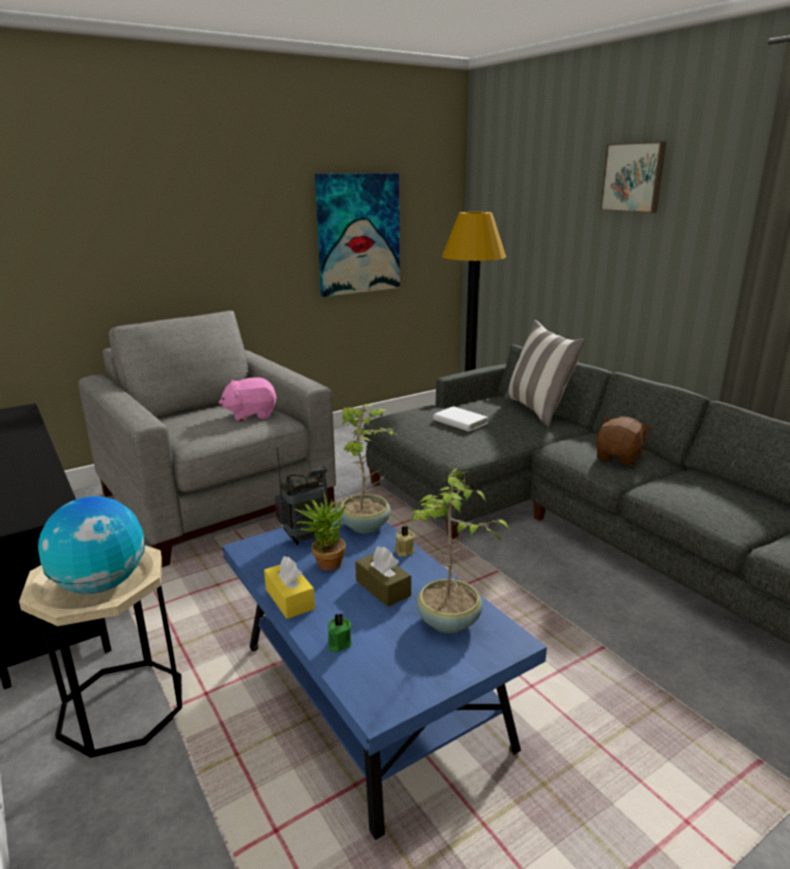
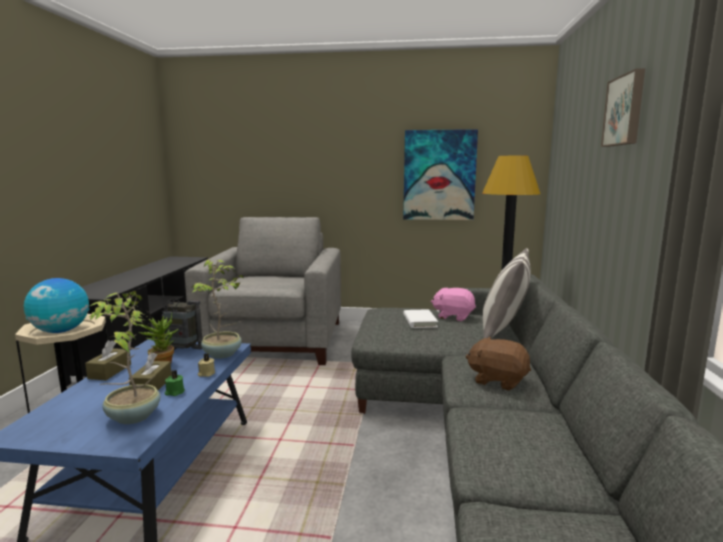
camera: 40 degrees right, 10 degrees down
(251, 415) = (282, 282): pink plush toy -> pink plush toy (453, 316)
(290, 599) = (110, 371): yellow tissue box -> brown tissue box
(338, 643) = (73, 399): green candle -> green candle (174, 392)
(619, 457) = (497, 380): brown plush toy -> brown plush toy turned 135 degrees counterclockwise

